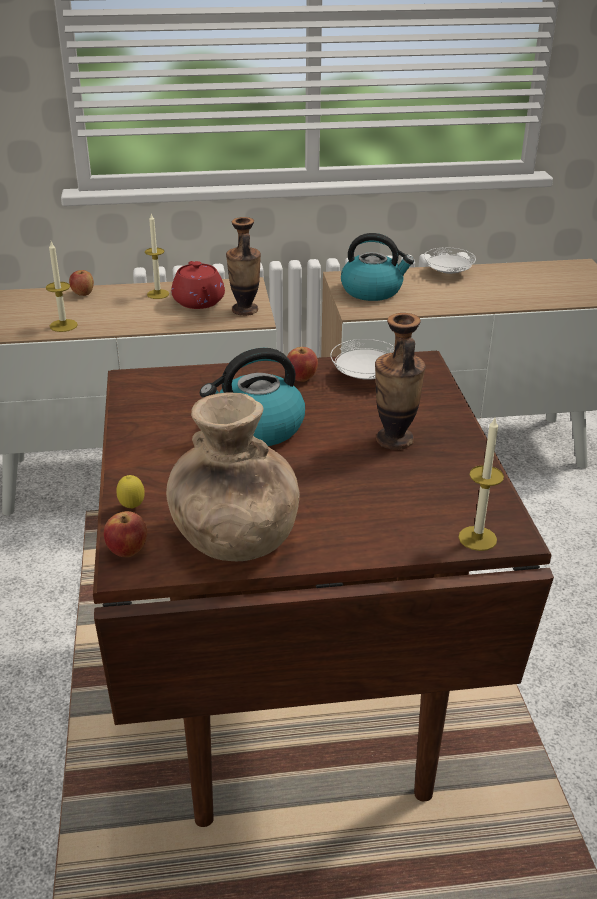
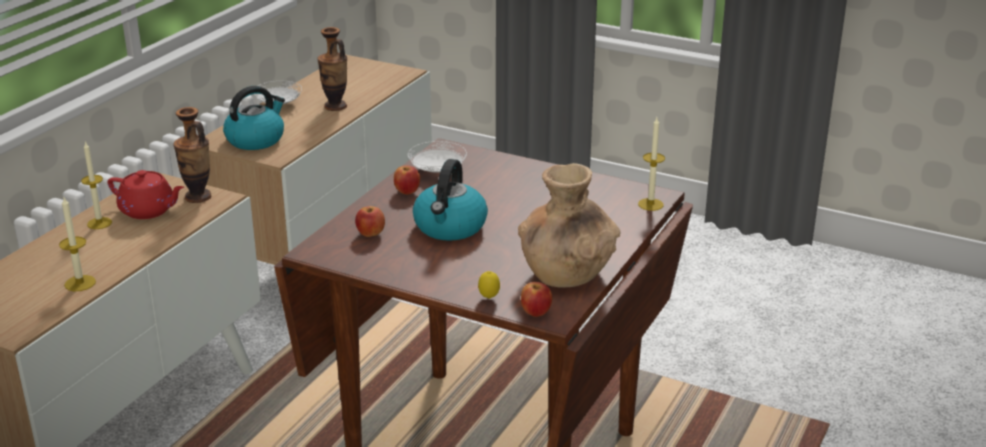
camera: 55 degrees left, 5 degrees down
(83, 294) = (31, 257): apple -> apple (370, 234)
(394, 440) = (525, 190): vase -> vase (335, 106)

